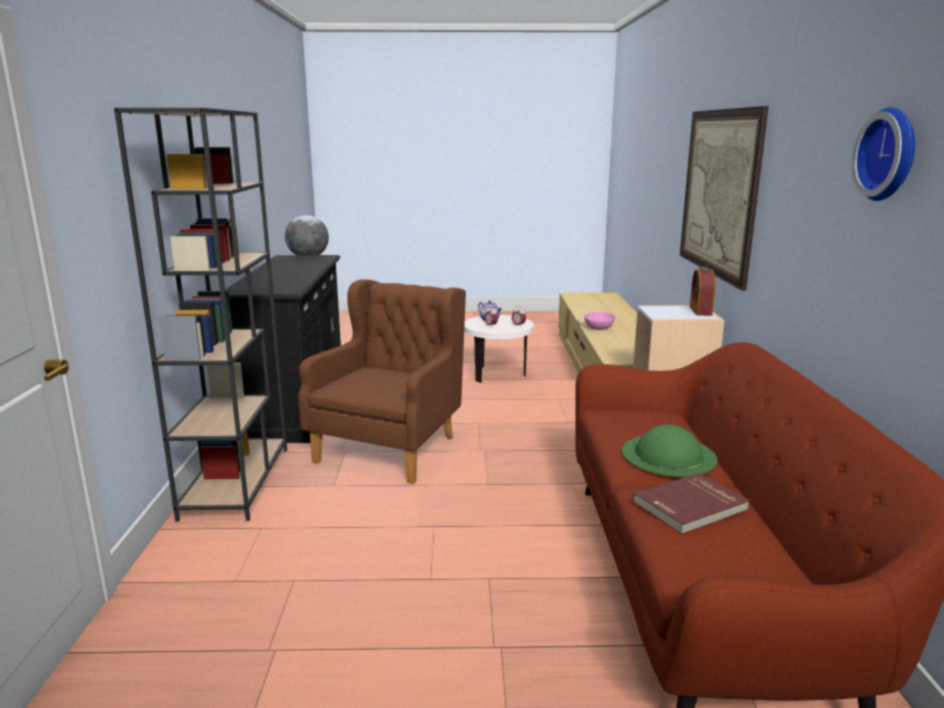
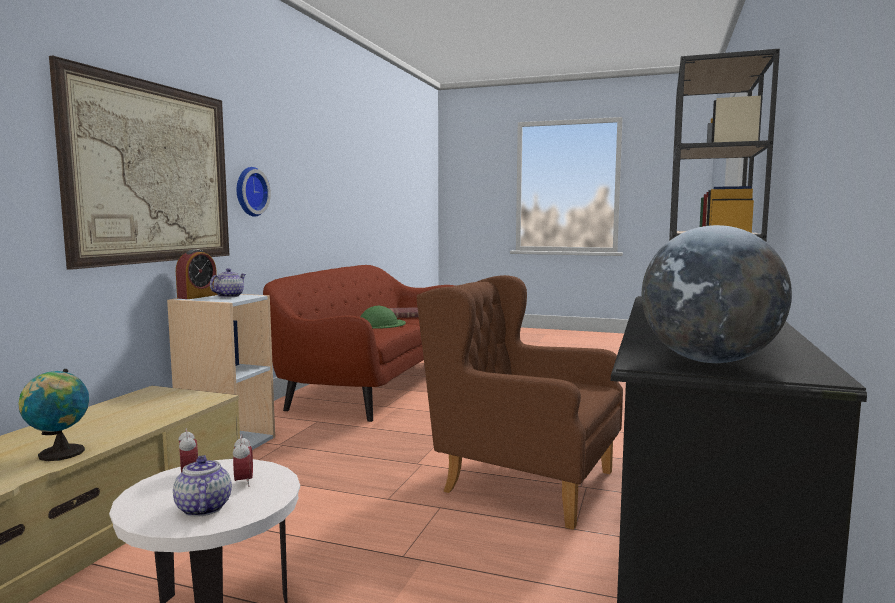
camera: 160 degrees left, 10 degrees down
(392, 448) = (521, 482): brown armchair -> brown armchair turned 75 degrees clockwise
(598, 328) = (58, 454): pink bowl -> globe
(676, 313) = (229, 296): none -> teapot
(891, 154) = (314, 152): wall clock -> wall clock (249, 191)

